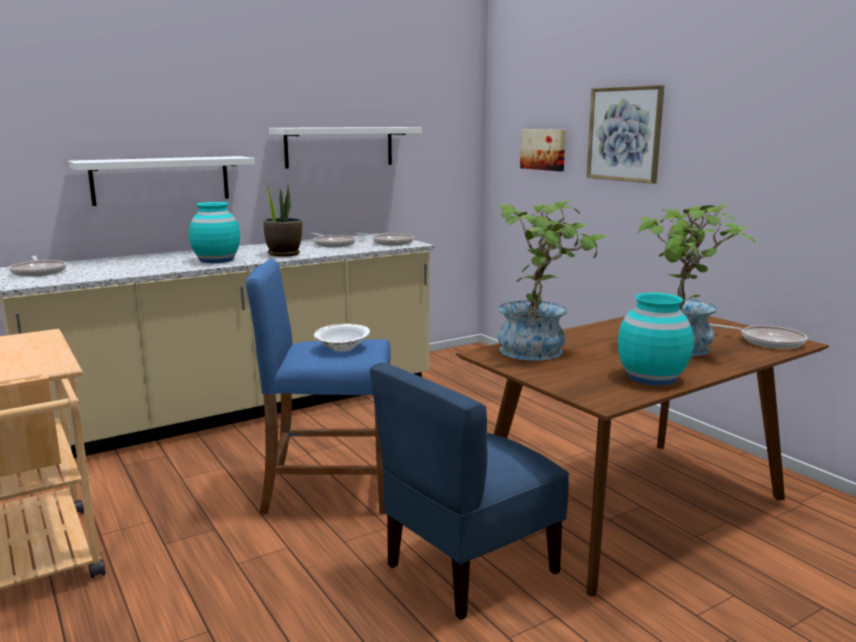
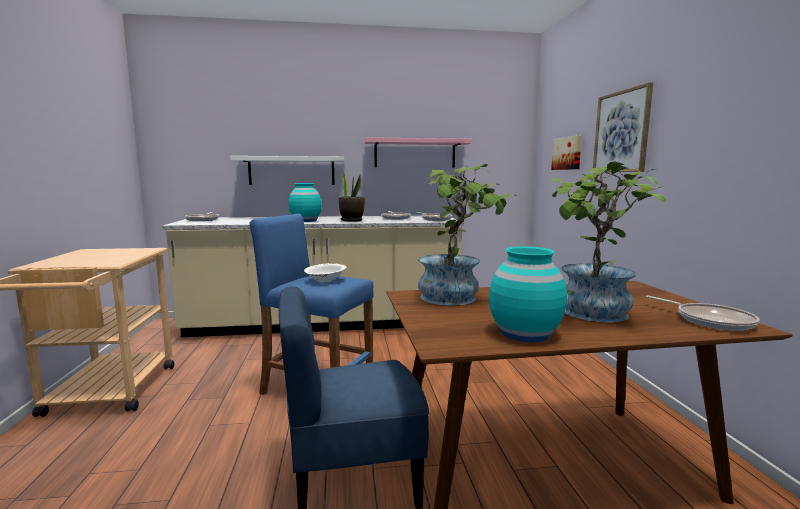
camera: 25 degrees right, 5 degrees down
(339, 147) = (415, 153): white shelf -> pink shelf

